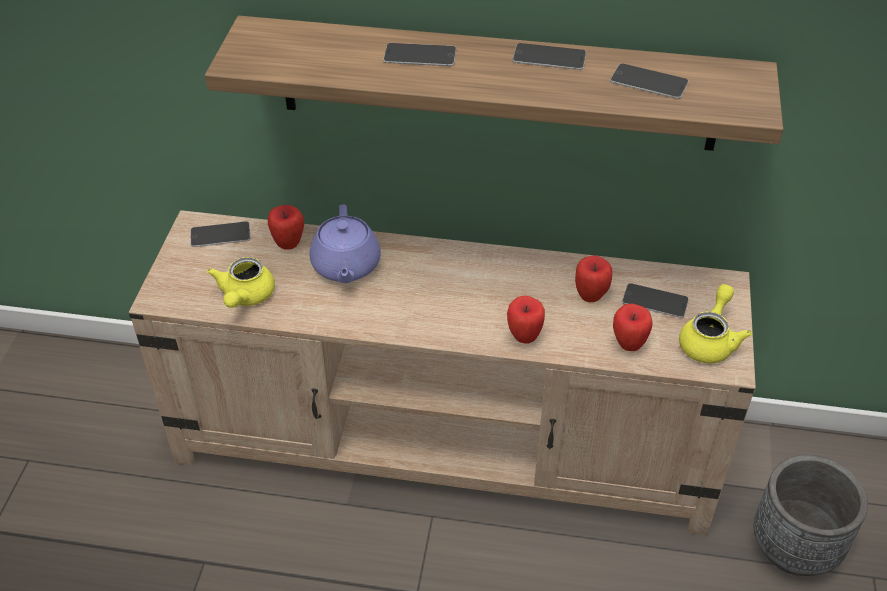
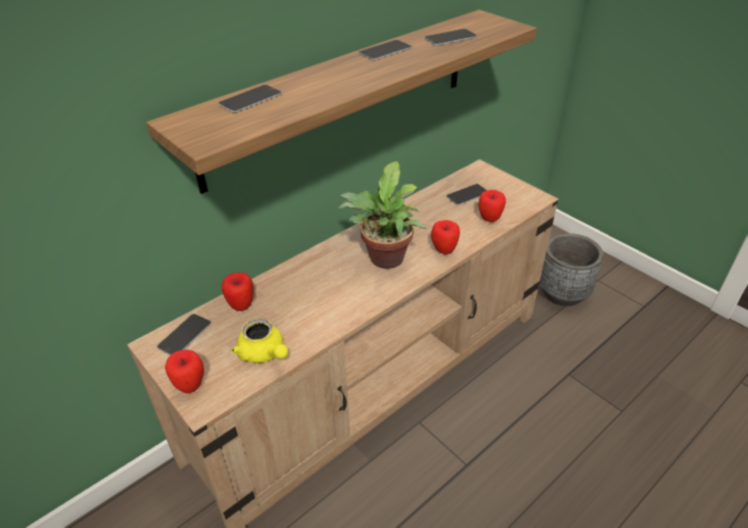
camera: 50 degrees left, 5 degrees down
(346, 266) = (298, 290): purple teapot -> none
(420, 55) = (317, 81): phone -> phone (250, 99)
(454, 300) = (384, 261): none -> potted plant
(590, 296) = (439, 212): apple -> apple (190, 386)
(709, 341) = (513, 194): yellow teapot -> none

